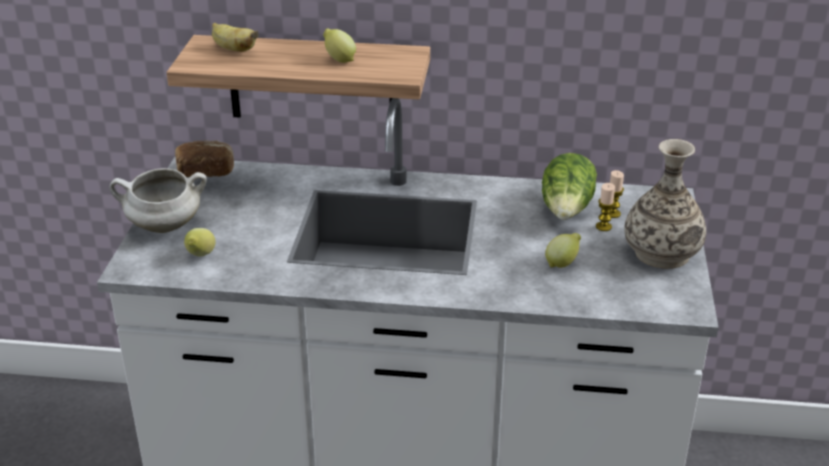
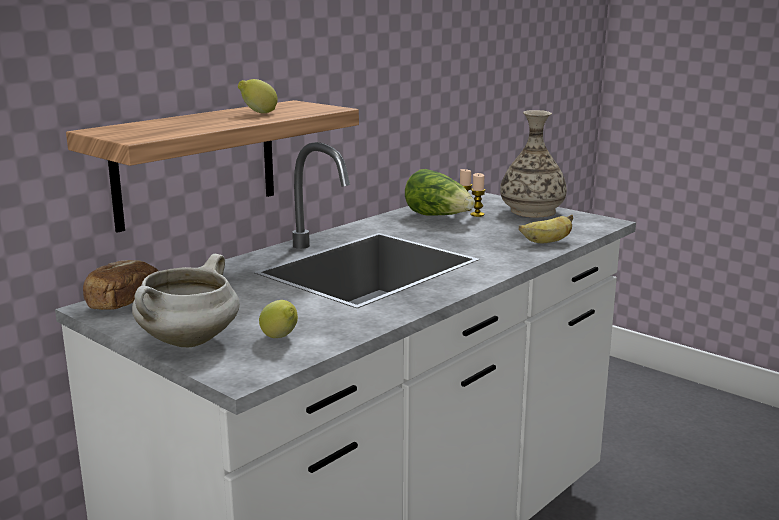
camera: 55 degrees left, 15 degrees down
(233, 49) = (144, 127): banana -> banana (546, 242)
(562, 263) = (507, 233): lemon -> none

